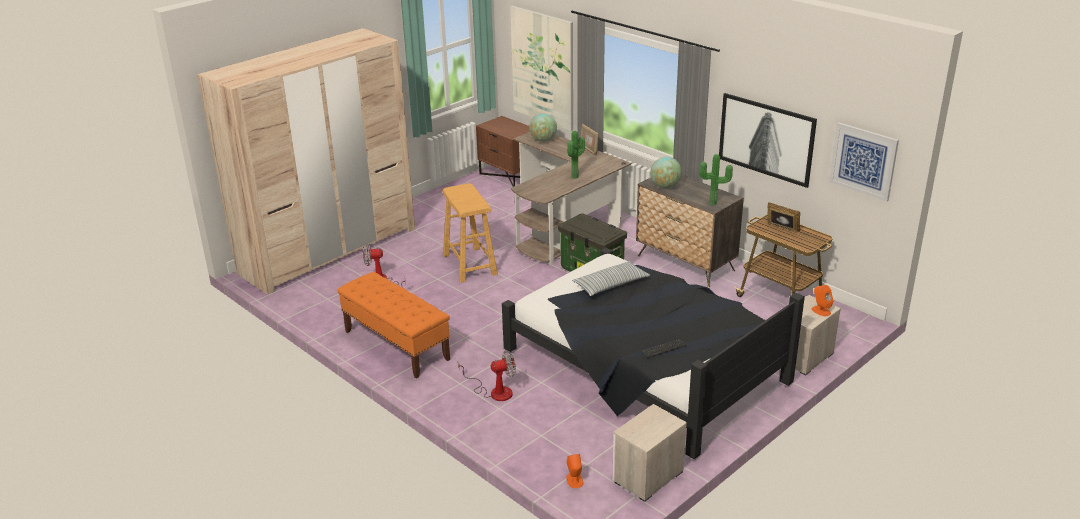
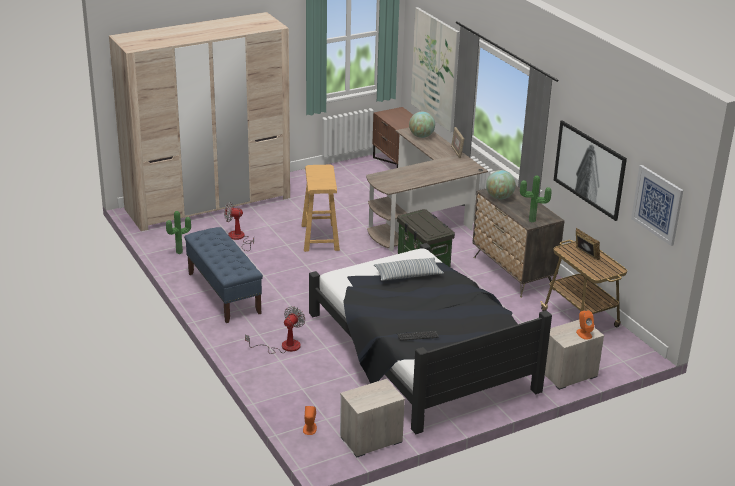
camera: 15 degrees right, 0 degrees up
(396, 345) = (223, 293): orange bench -> blue bench
(494, 391) = (283, 346): fan -> fan turned 60 degrees counterclockwise
(576, 177) = (429, 175): potted plant -> potted plant (180, 252)

